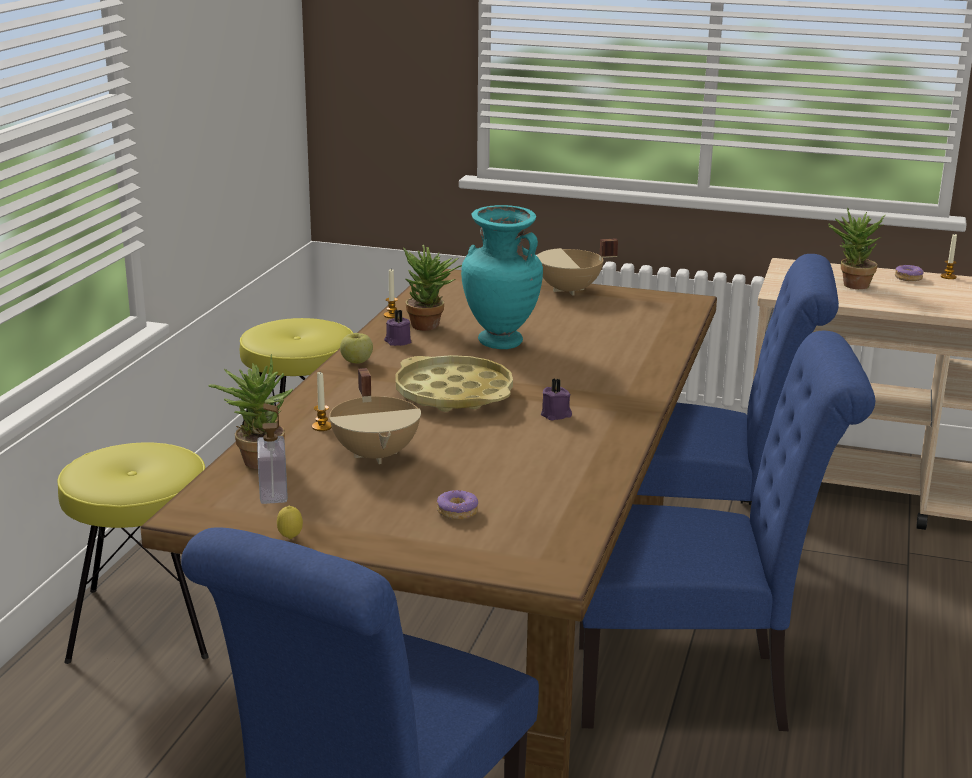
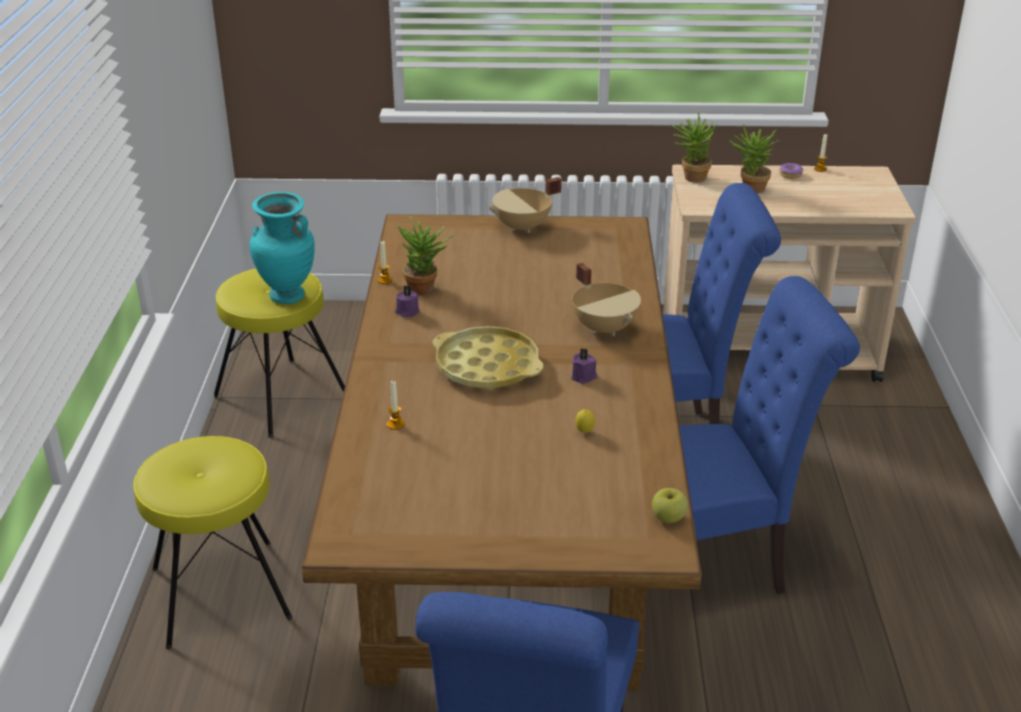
camera: 15 degrees left, 10 degrees up
(256, 459) = (359, 472): potted plant -> potted plant (690, 177)
(273, 492) = (395, 507): soap dispenser -> none
(290, 538) = (438, 556): lemon -> lemon (584, 432)
(357, 362) = (384, 342): apple -> apple (668, 518)
(377, 454) = (460, 448): beige cooking pot -> beige cooking pot (605, 328)
(458, 512) = (559, 500): donut -> none
(500, 343) = (495, 300): turquoise vase -> turquoise vase (287, 297)

